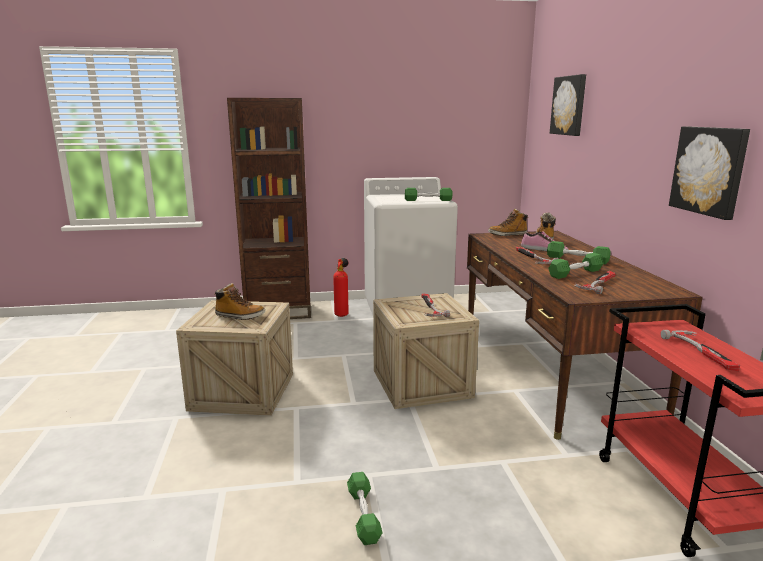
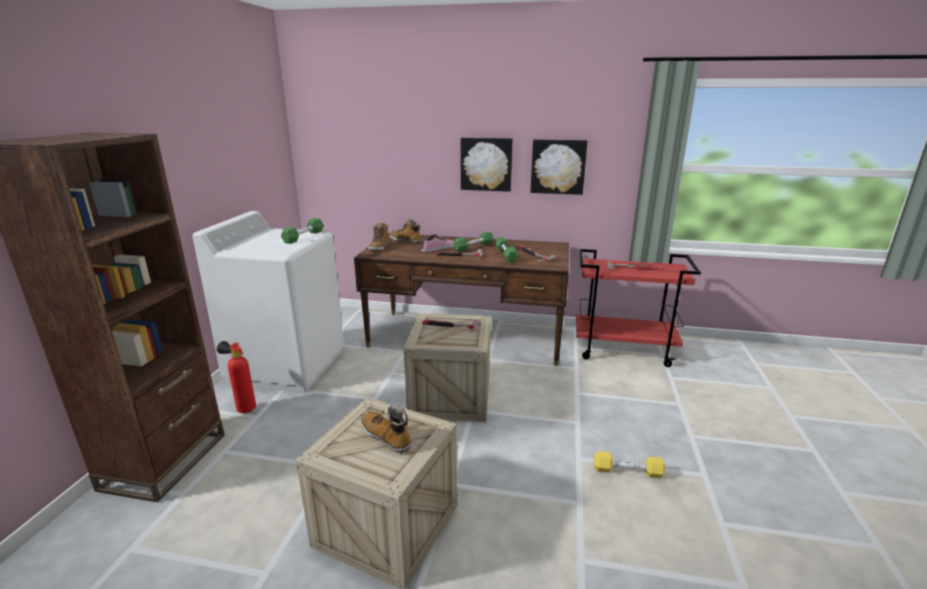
camera: 70 degrees left, 5 degrees up
(239, 316) = (386, 437): boot -> boot turned 75 degrees counterclockwise
(363, 515) = (627, 471): green dumbbell -> yellow dumbbell
(569, 105) = (374, 122): picture -> picture (486, 164)

